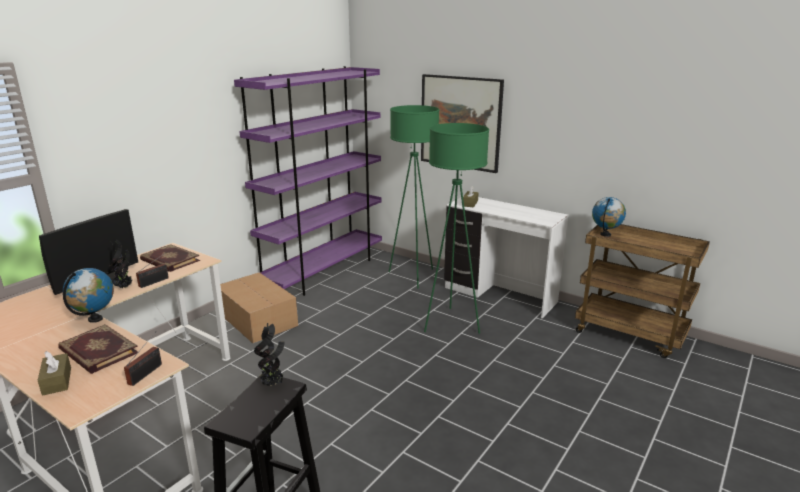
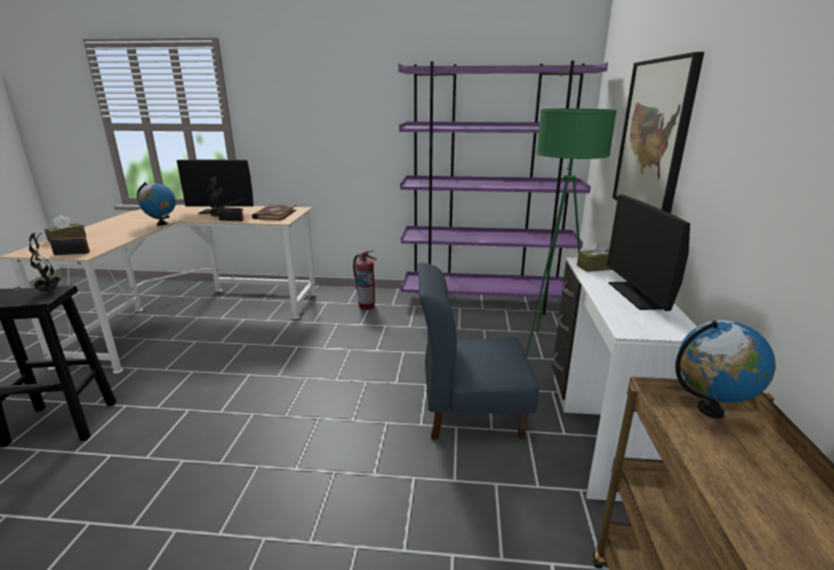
camera: 60 degrees right, 0 degrees up
(97, 352) = (109, 236): book -> none
(257, 318) = (366, 306): cardboard box -> fire extinguisher
(451, 323) = (470, 412): green floor lamp -> blue chair
(513, 208) = (637, 295): none -> monitor

